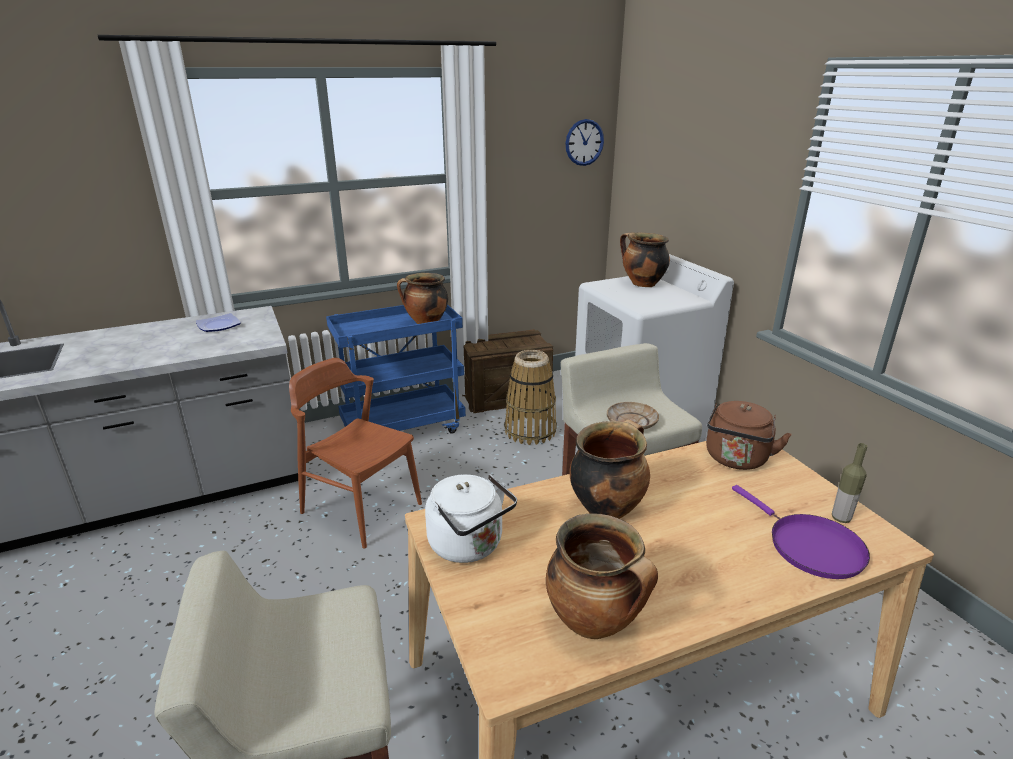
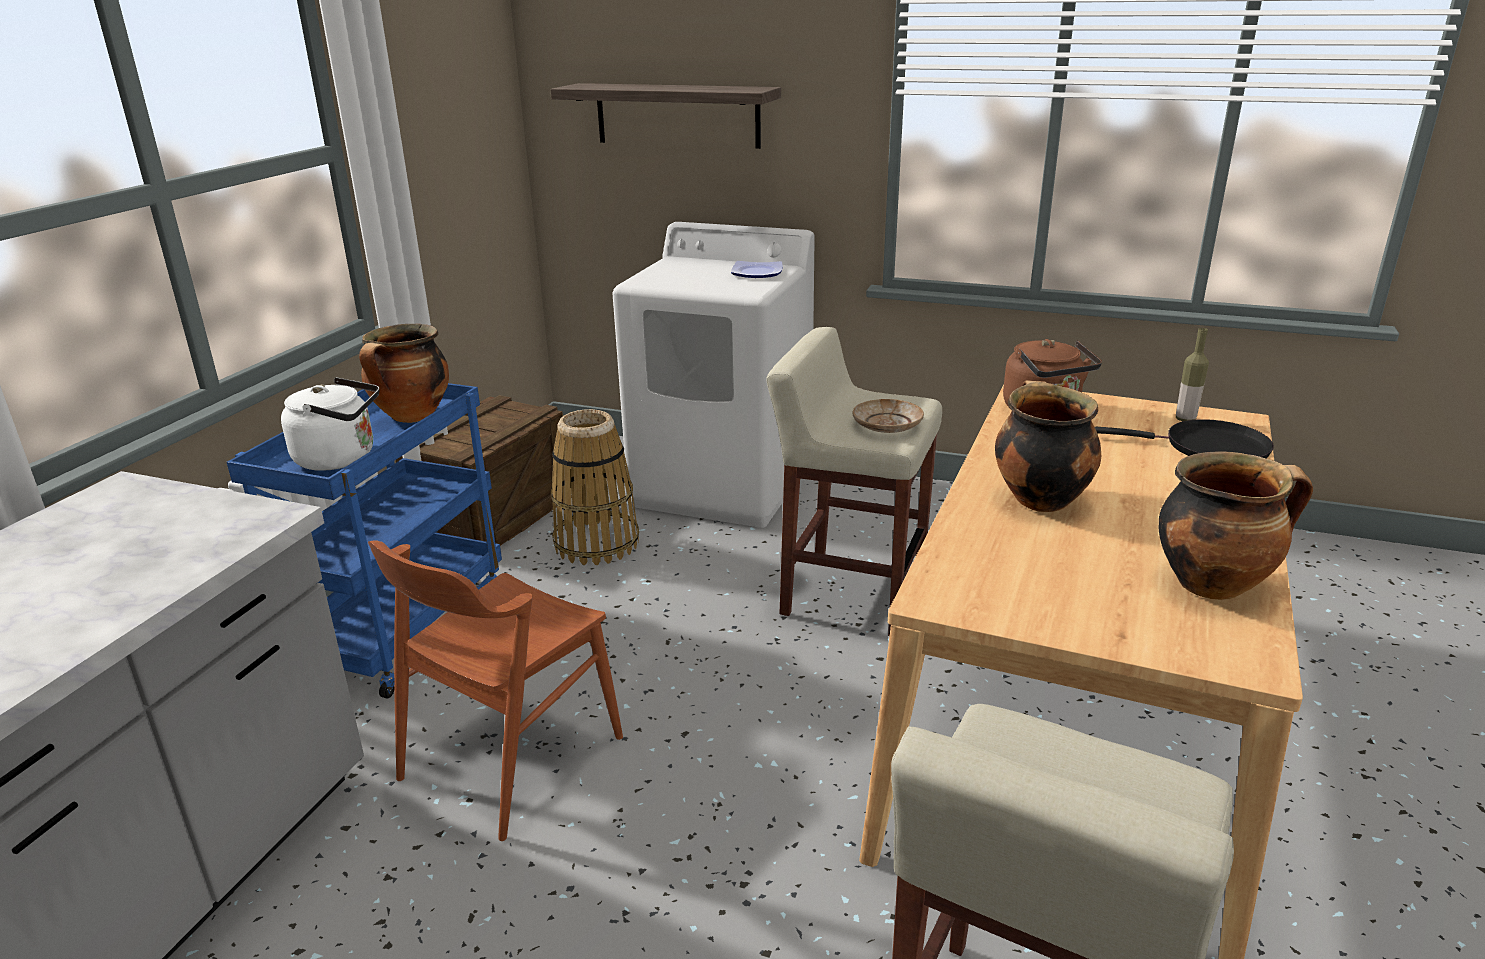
camera: 45 degrees left, 0 degrees up
(218, 326) = (83, 537): plate -> plate (756, 273)
(361, 508) = (511, 757): brown chair -> brown chair turned 45 degrees counterclockwise
(469, 545) = (1009, 597): white kettle -> white kettle (341, 458)
(584, 142) = (488, 74): wall clock -> none
(642, 284) = (691, 268): cooking pot -> none
(680, 182) = (677, 115): none -> shelf
(810, 546) = (1209, 448): purple frying pan -> black frying pan

